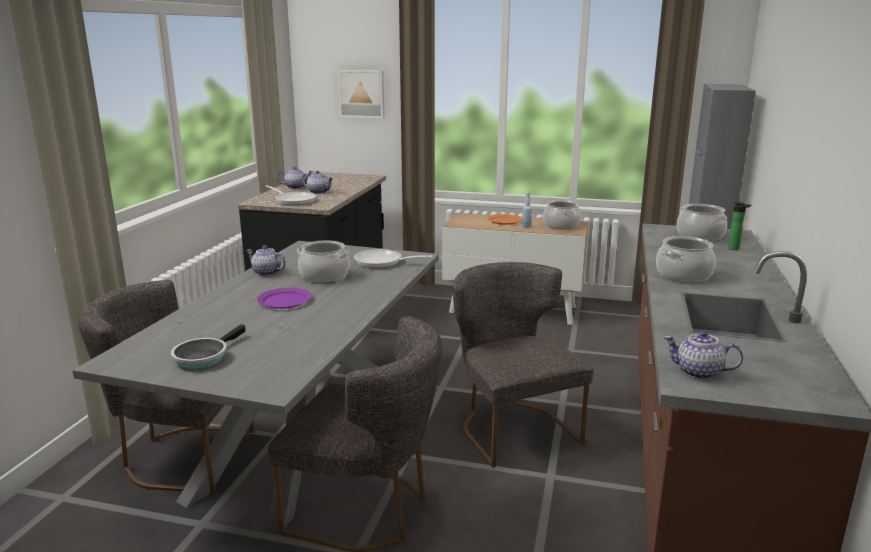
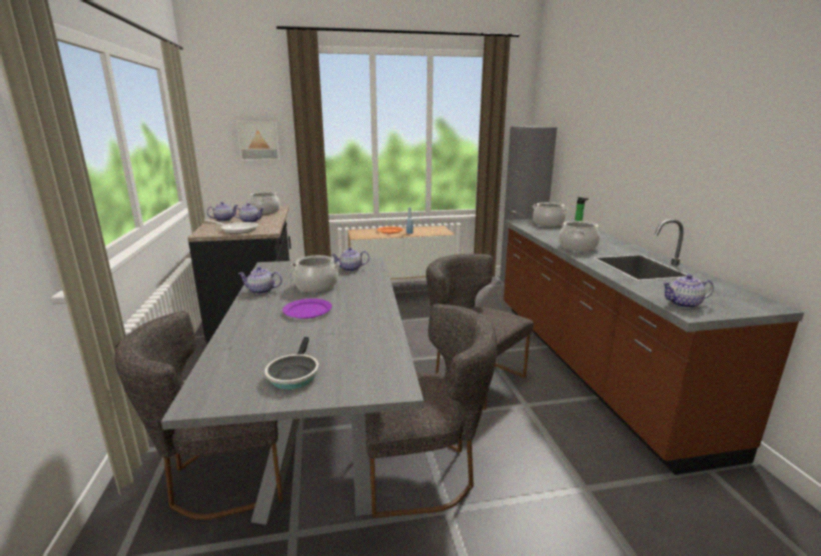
camera: 25 degrees left, 0 degrees up
(382, 262) = (350, 269): frying pan -> teapot
(561, 226) = (431, 230): cooking pot -> cooking pot (265, 212)

